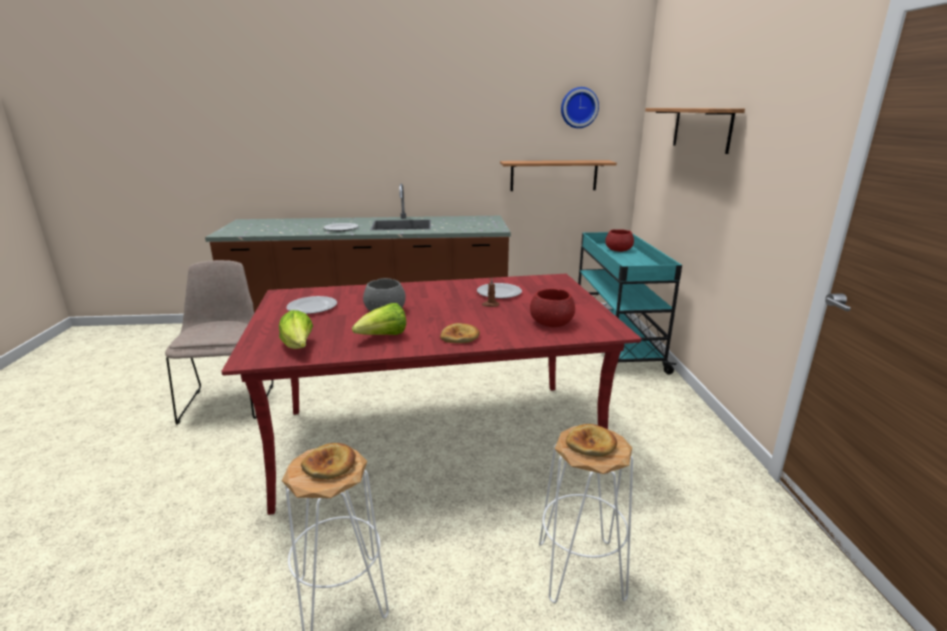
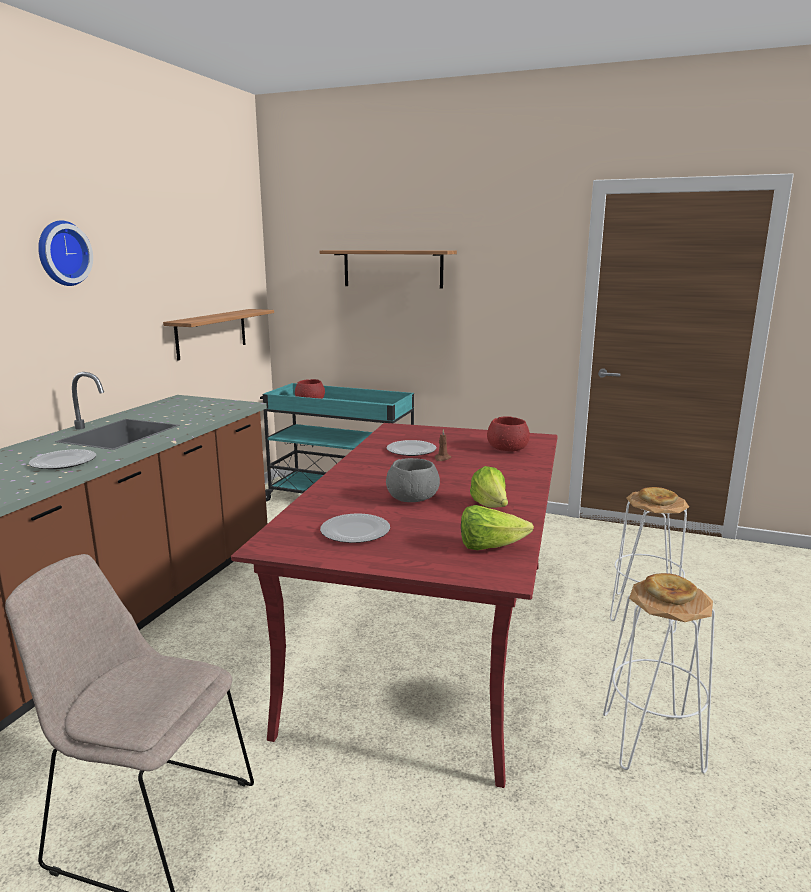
camera: 65 degrees left, 5 degrees down
(460, 336) = (514, 480): bread -> none
(579, 107) = (221, 250): wall clock -> wall clock (61, 253)

